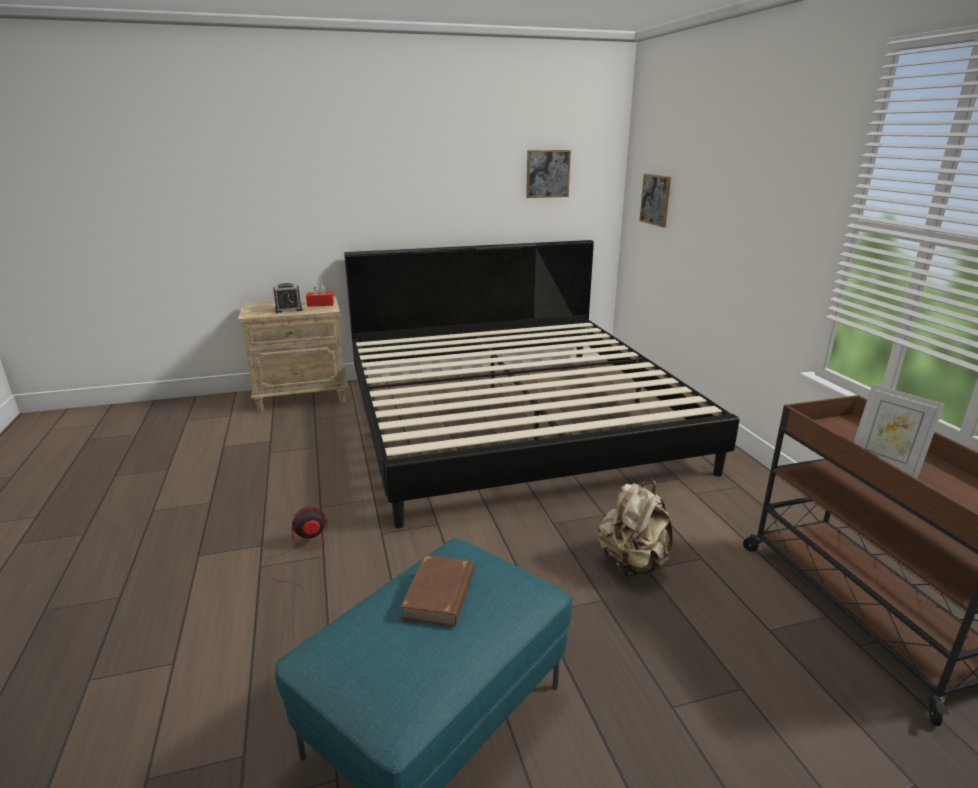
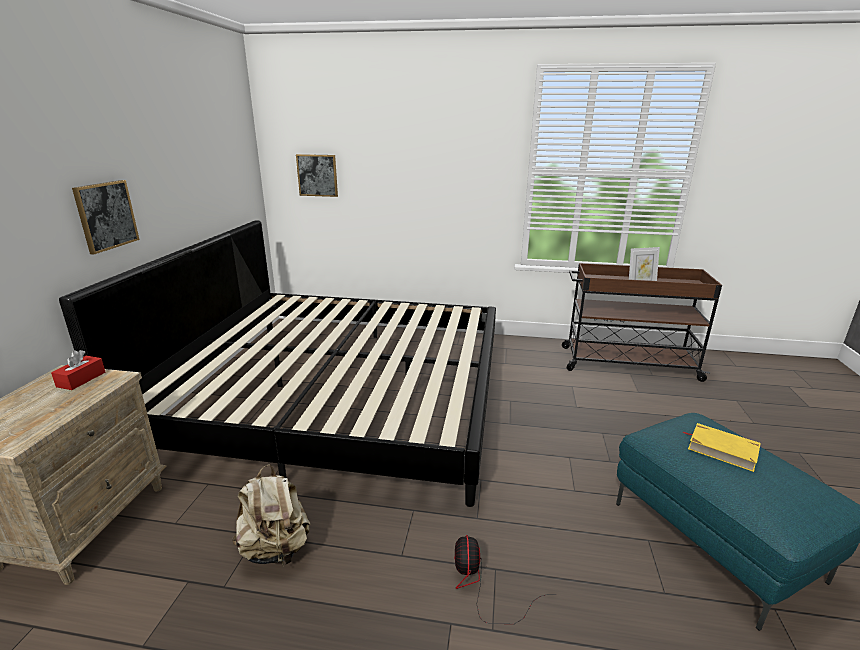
camera: 65 degrees left, 0 degrees up
(288, 309) = (56, 406): alarm clock -> none
(440, 594) = (722, 449): brown book -> yellow book
(547, 174) = (217, 161): picture -> picture (106, 215)
(632, 564) = (570, 410): beige backpack -> beige backpack (275, 549)

